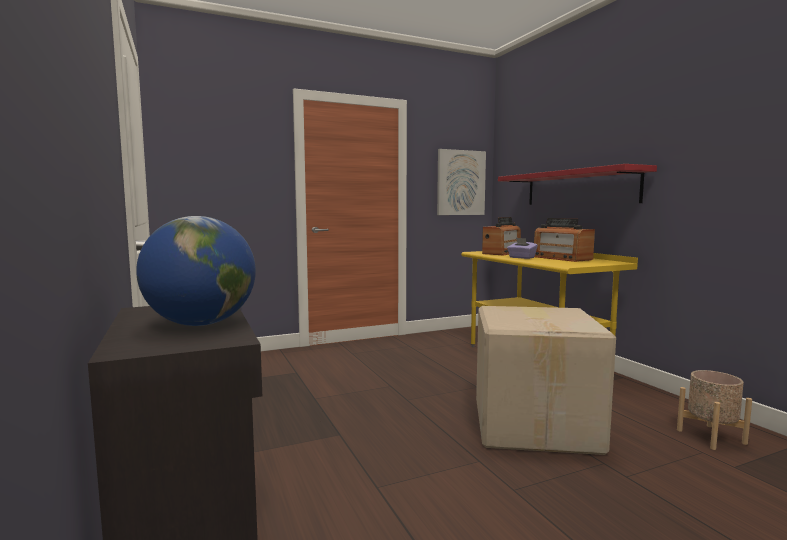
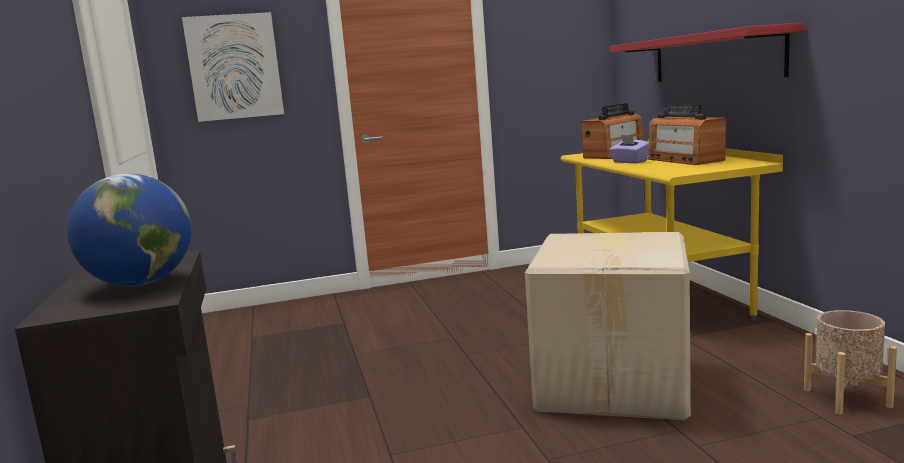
camera: 10 degrees right, 5 degrees up
(460, 183) = (566, 56): picture -> picture (234, 67)

